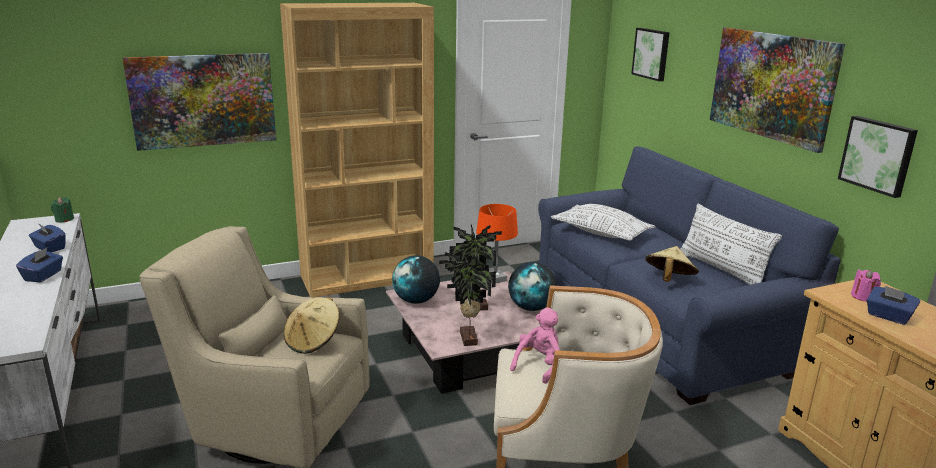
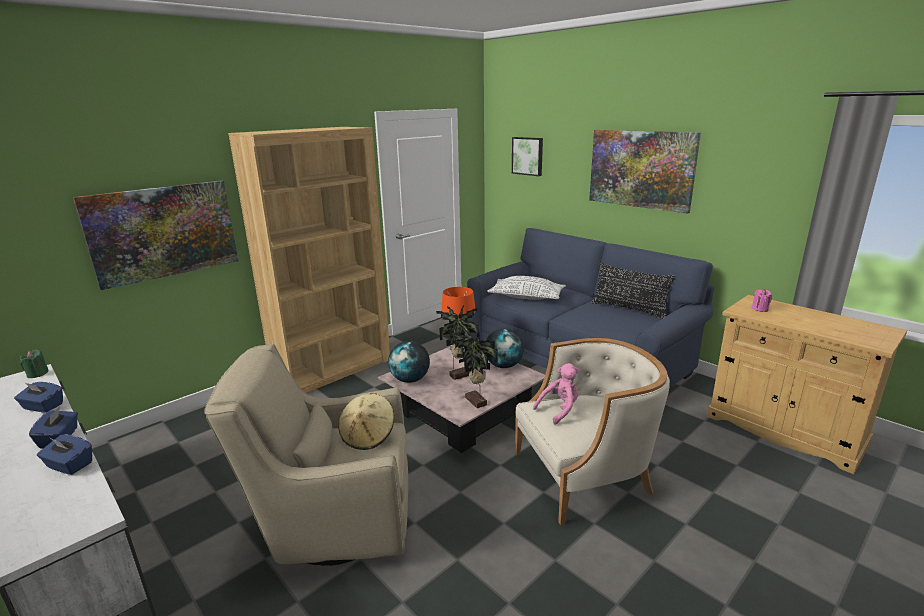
camera: 20 degrees left, 0 degrees up
(539, 365) = (559, 410): pink plush toy -> pink plush toy turned 45 degrees clockwise
(669, 280) = (603, 323): beige hat -> none
(721, 270) = (629, 309): white pillow -> black pillow
(878, 155) = (736, 209): picture -> none
(888, 316) = (787, 319): blue tissue box -> blue tissue box (69, 465)

